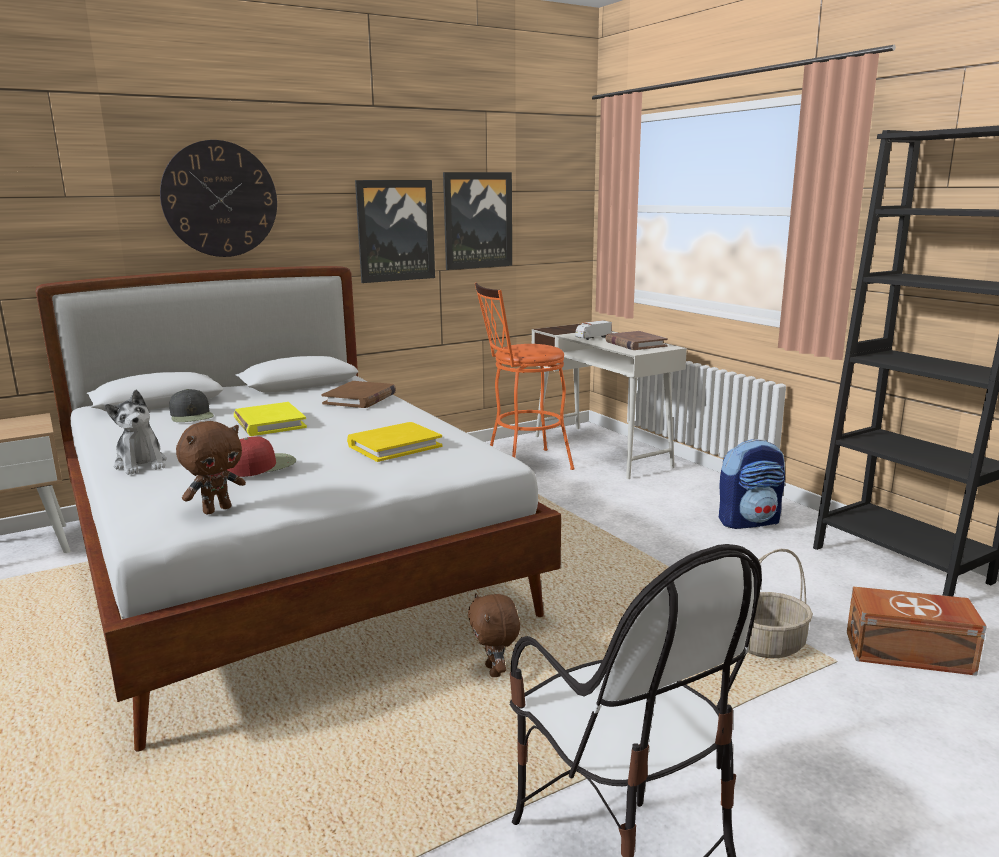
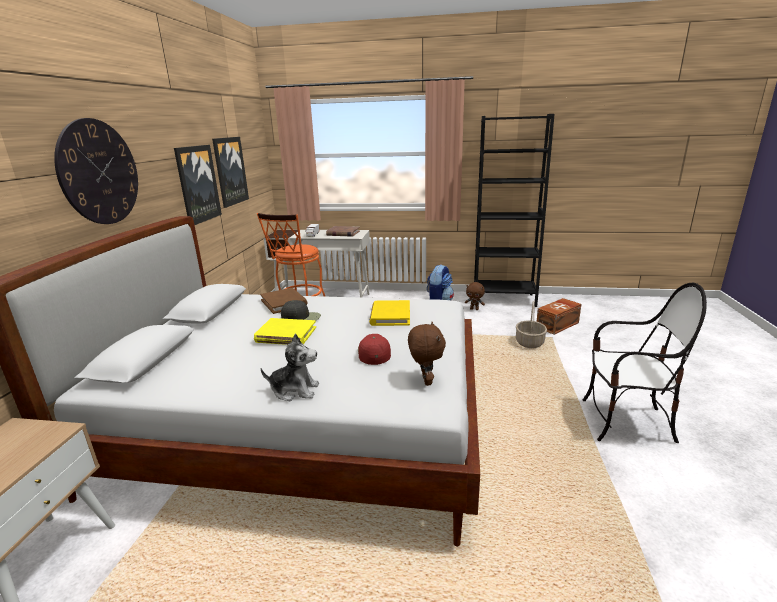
camera: 50 degrees left, 5 degrees up
(192, 415) = (208, 354): black cap -> black cap (301, 317)
(495, 671) = (491, 404): brown plush toy -> brown plush toy (474, 309)

